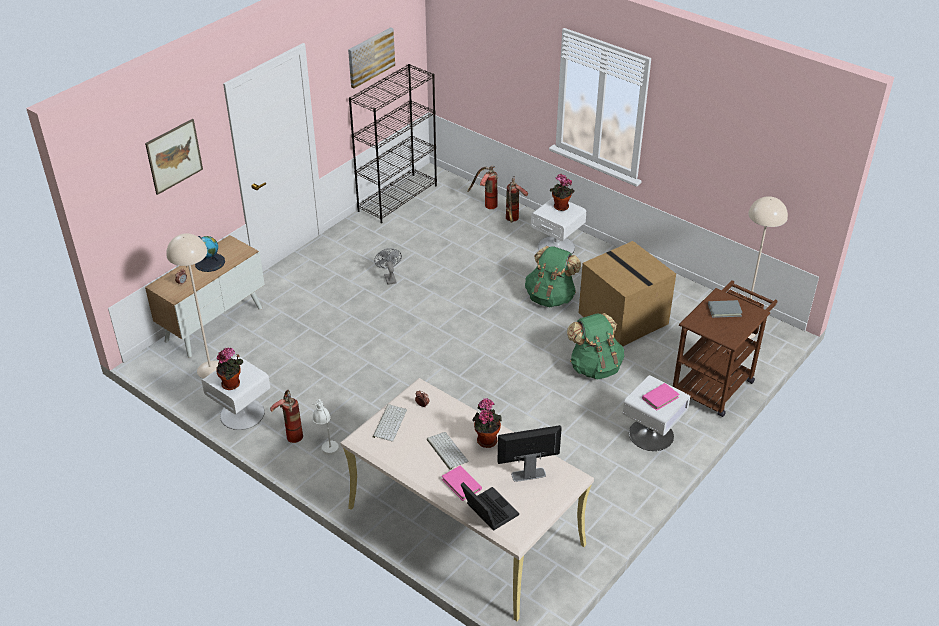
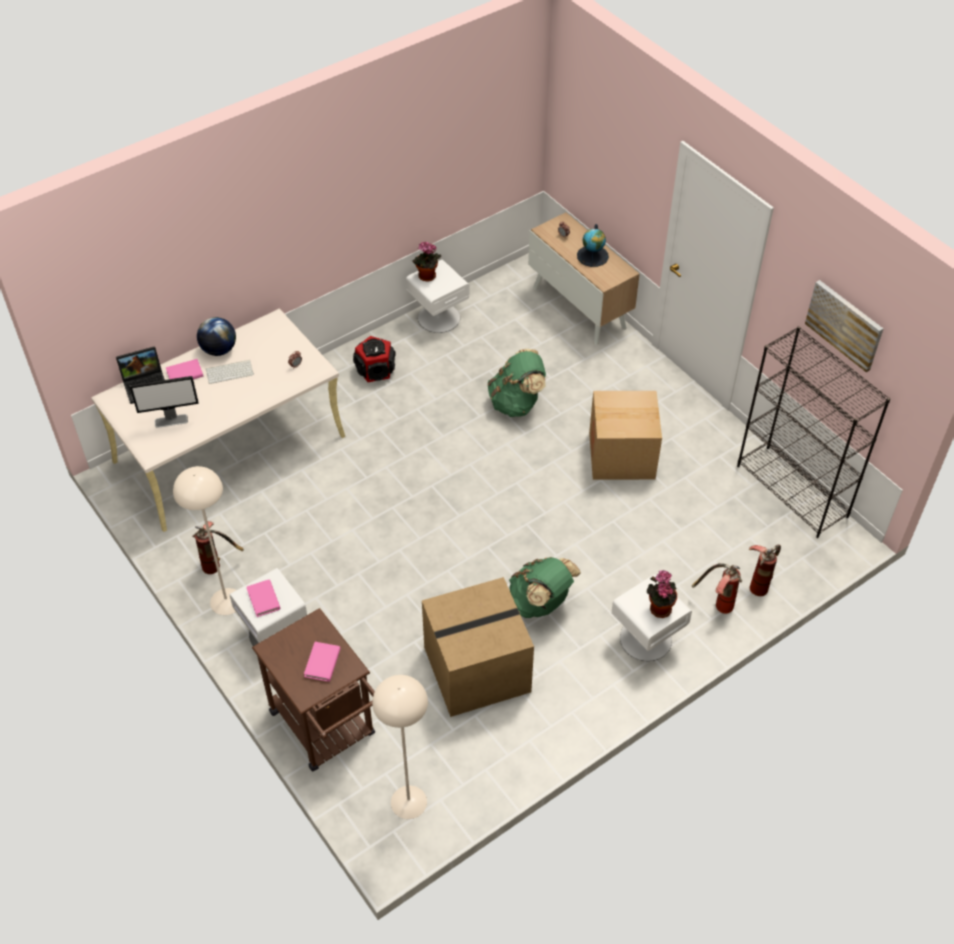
camera: 105 degrees right, 10 degrees up
(174, 156) = (620, 144): picture -> none
(210, 369) = (509, 301): beige floor lamp -> beige floor lamp (226, 601)
(290, 433) = (399, 347): fire extinguisher -> fire extinguisher (218, 563)
(326, 443) = (376, 370): white table lamp -> speaker
(389, 277) = (621, 455): grey fan -> cardboard box
(389, 422) = (284, 340): keyboard -> none
(419, 468) = (219, 350): none -> globe
(486, 439) = (229, 401): potted plant -> none
(528, 474) = (171, 421): monitor -> monitor turned 75 degrees clockwise
(594, 367) = (400, 612): green backpack -> green backpack (516, 403)
(724, 310) = (322, 663): grey book -> pink book

